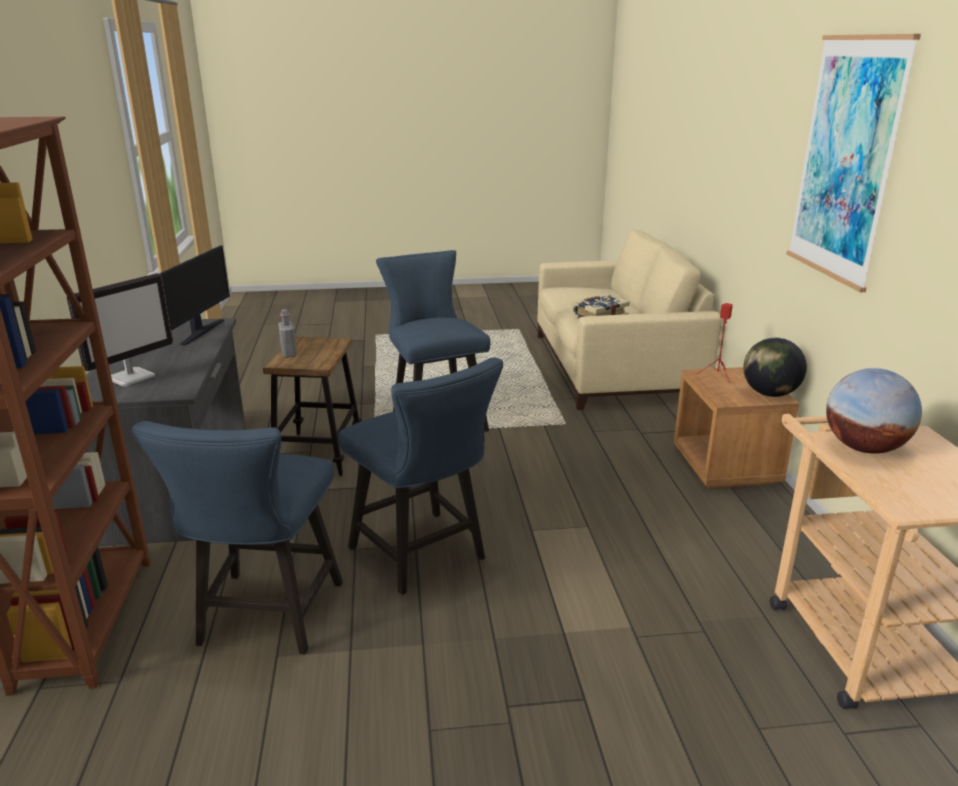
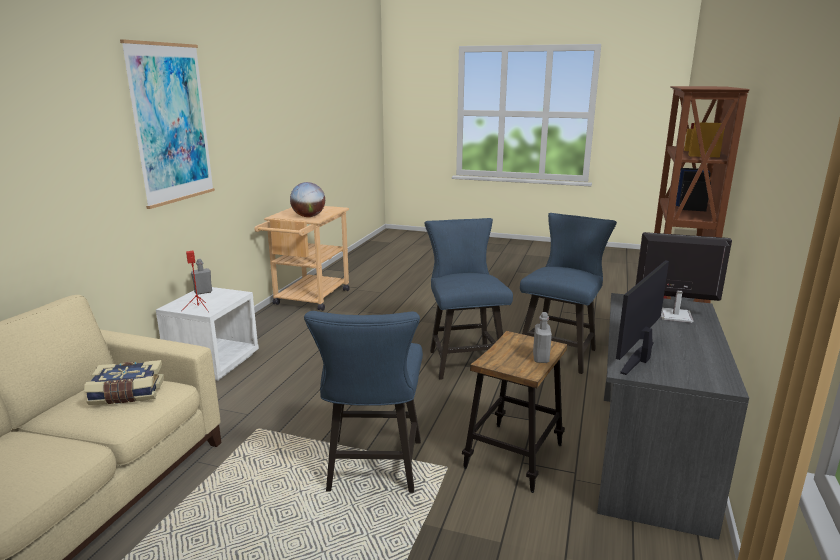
camera: 155 degrees left, 5 degrees down
(131, 377) = (674, 316): monitor -> monitor turned 45 degrees clockwise
(726, 467) = (214, 363): brown nightstand -> white nightstand
(770, 394) = (203, 292): globe -> grey bottle

